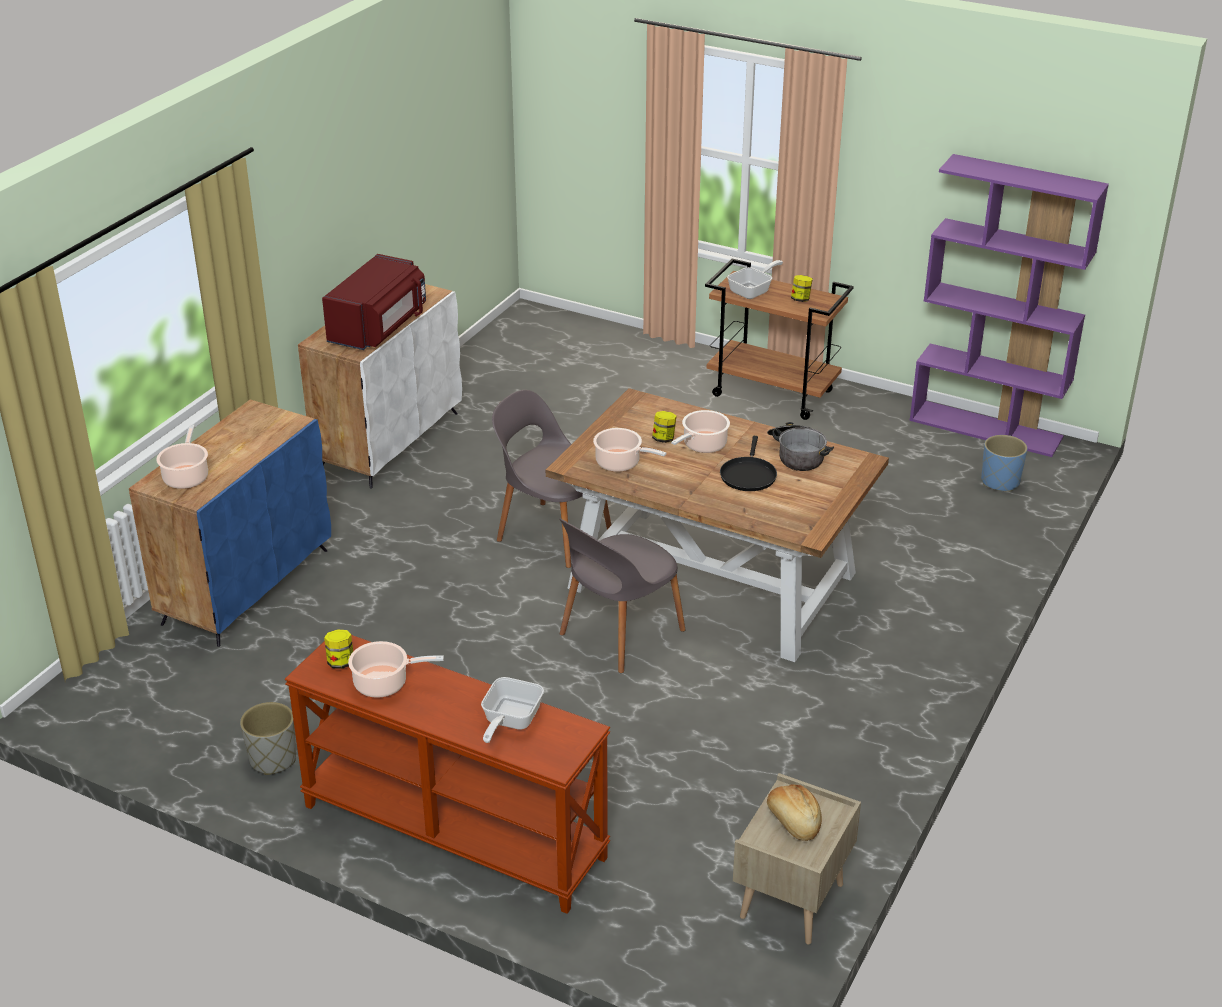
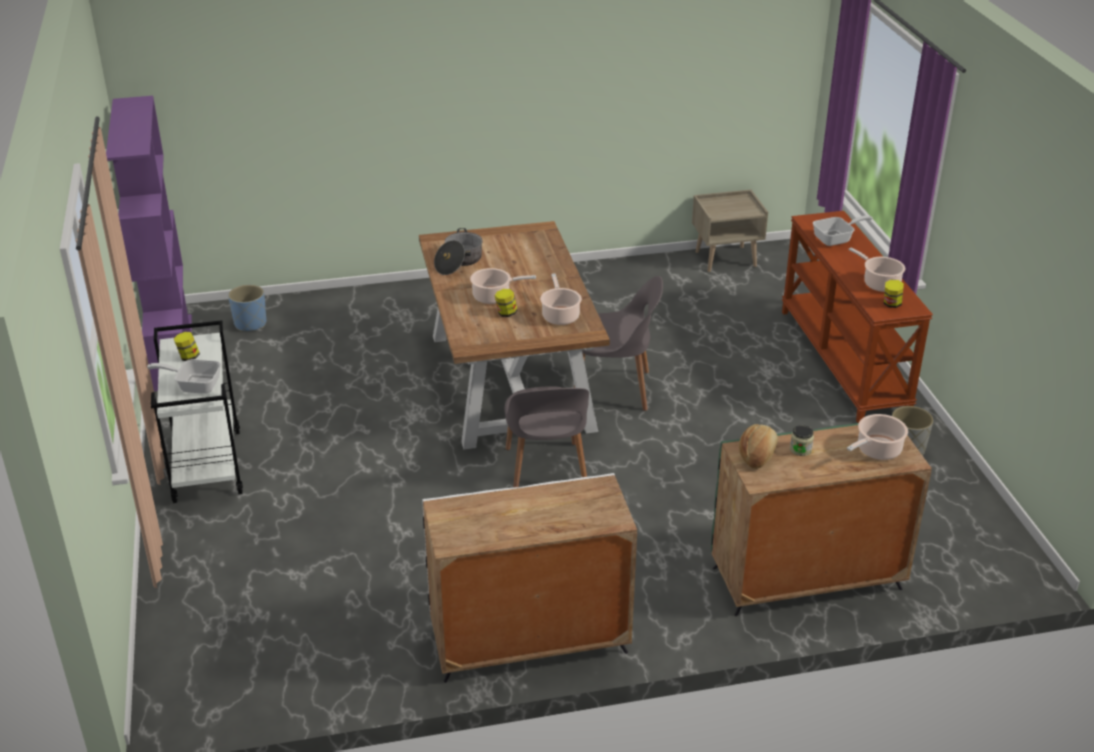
camera: 130 degrees left, 0 degrees up
(246, 585) = (805, 579): blue cabinet -> green cabinet
(248, 445) = (800, 449): none -> jar
(379, 327) = (546, 500): red microwave -> none
(748, 475) = (507, 268): black frying pan -> none
(773, 393) = (206, 465): brown cart -> white cart
(793, 821) = (730, 208): bread -> bread (758, 455)

